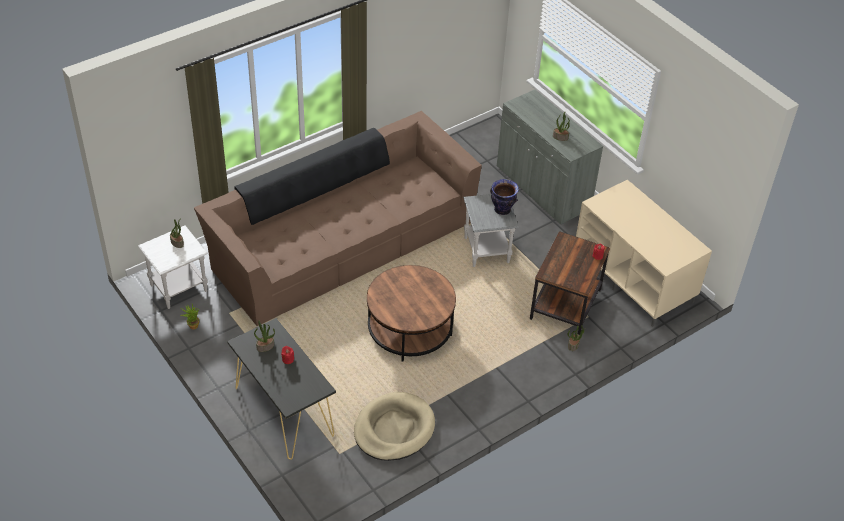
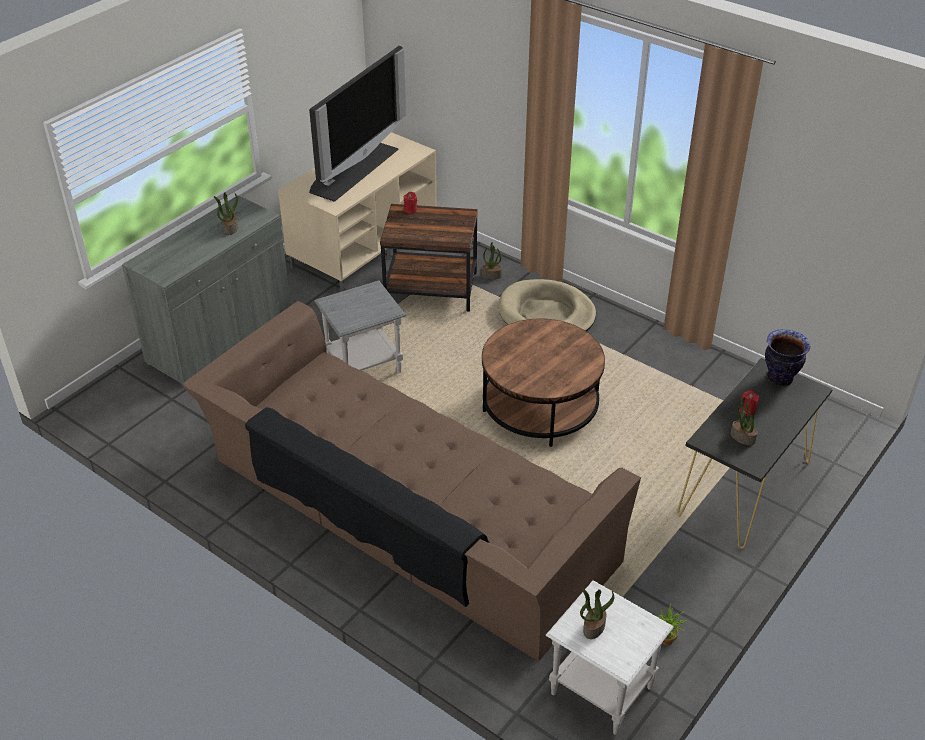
camera: 105 degrees left, 5 degrees down
(394, 429) = (701, 385): beige dog bed -> beige dog bed (546, 314)
(502, 210) = (353, 297): vase -> vase (780, 378)
(645, 222) = (353, 170): none -> television

